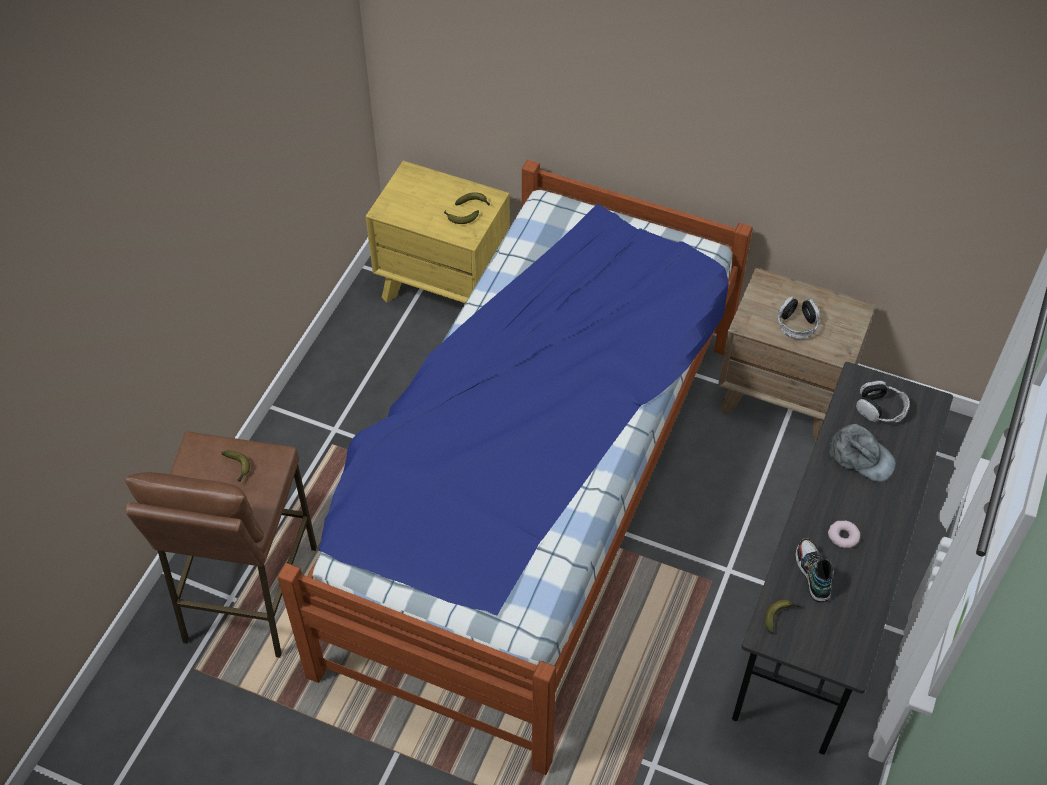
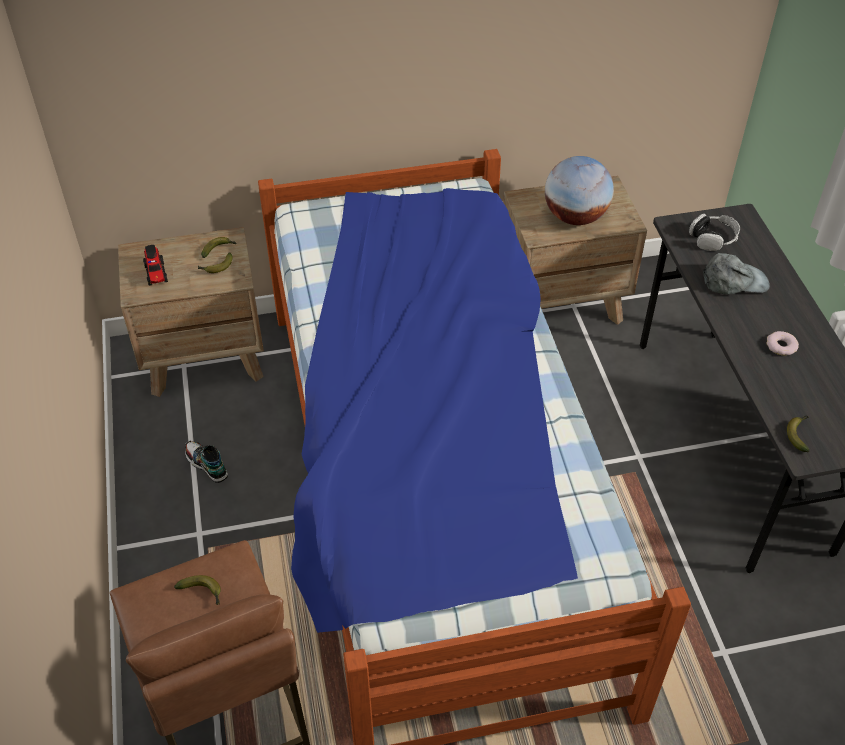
camera: 35 degrees left, 5 degrees down
(411, 201) = (156, 274): none -> toy truck
(444, 287) = (205, 357): yellow nightstand -> brown nightstand
(797, 324) = (575, 217): headphones -> globe
(812, 574) = (788, 388): shoe -> shoe (206, 465)

